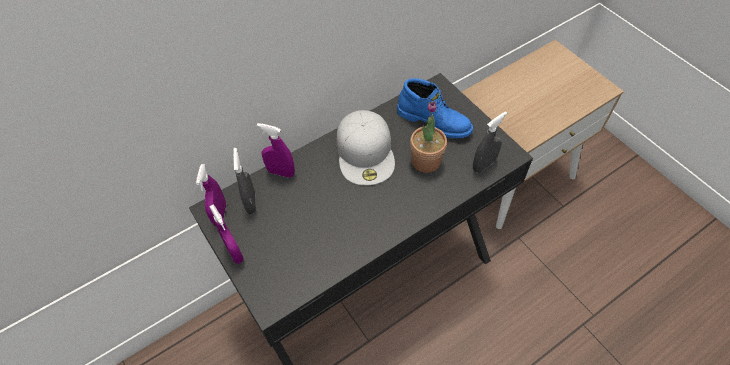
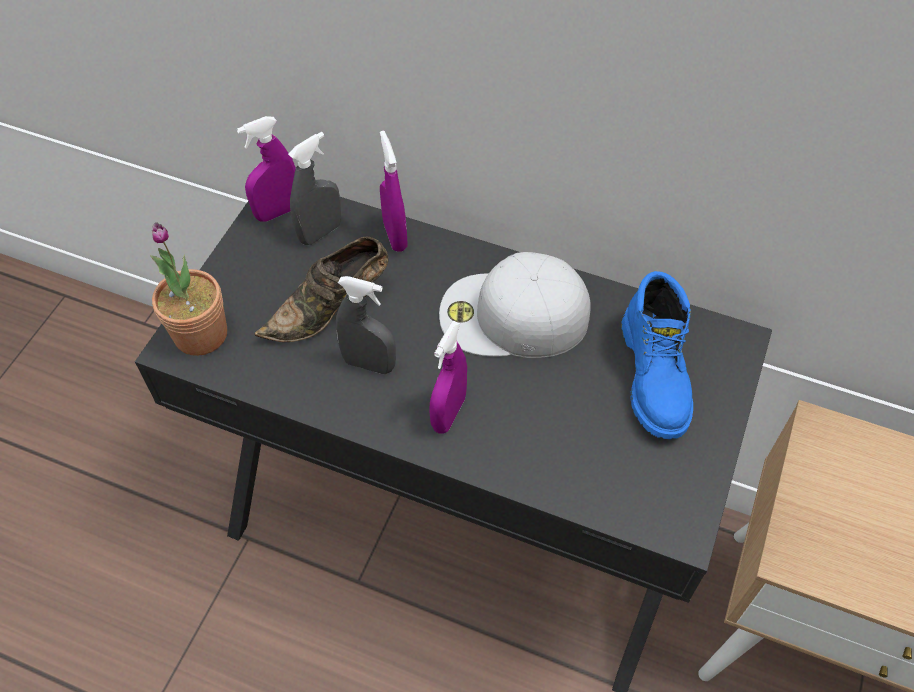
camera: 55 degrees right, 0 degrees up
(234, 252) = (231, 262): purple spray bottle -> purple spray bottle (448, 413)
(303, 222) = (331, 310): none -> brown shoe
(366, 152) = (512, 316): white cap -> white cap turned 45 degrees clockwise
(426, 161) = (561, 406): potted plant -> potted plant (201, 334)
(484, 165) = (623, 496): grey spray bottle -> grey spray bottle (369, 364)

